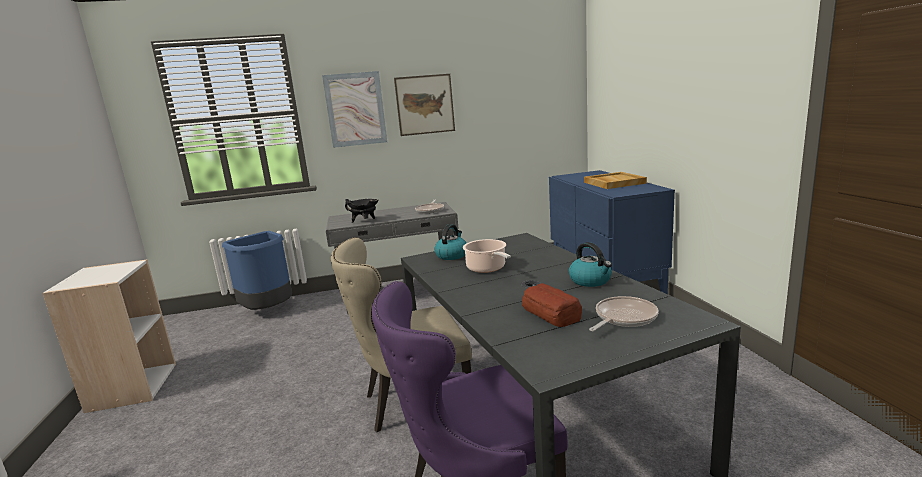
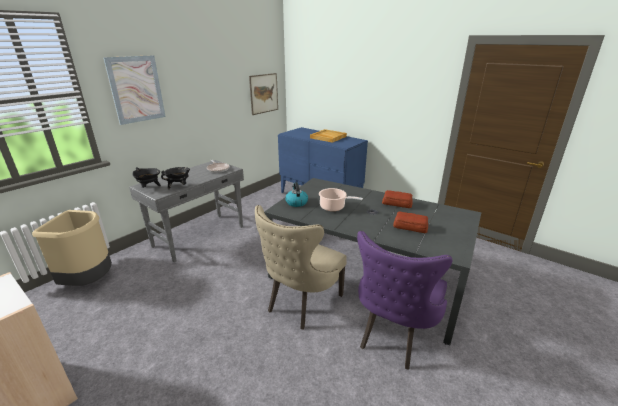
camera: 40 degrees left, 10 degrees up
(269, 311) = (90, 282): blue trash can -> beige trash can
(340, 219) = (149, 188): none -> black cooking pot
(425, 105) = (190, 84): picture -> picture (264, 93)
(591, 281) = (396, 203): kettle -> bread
(623, 318) = (440, 220): frying pan -> none

